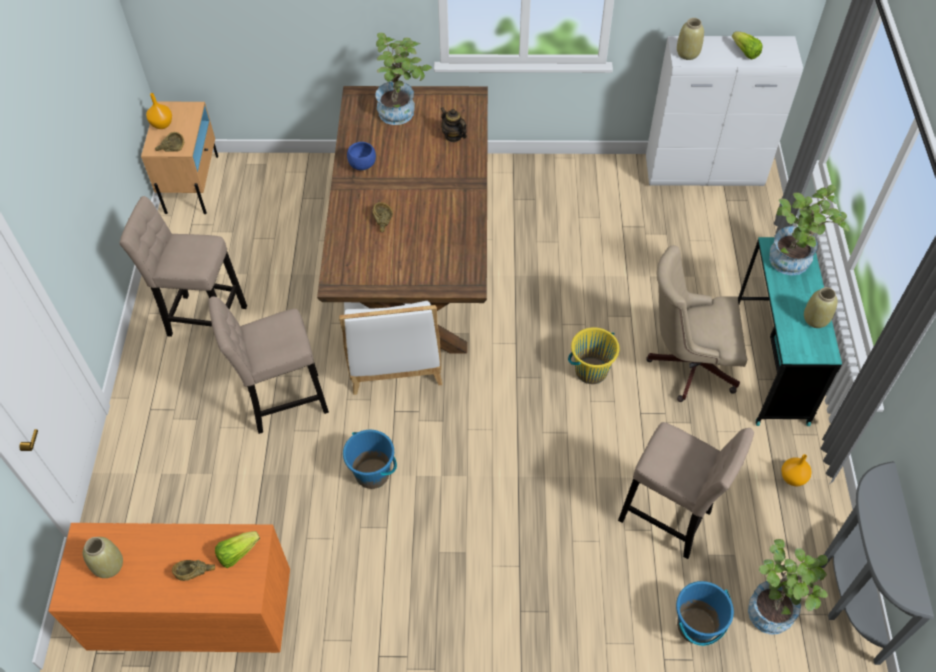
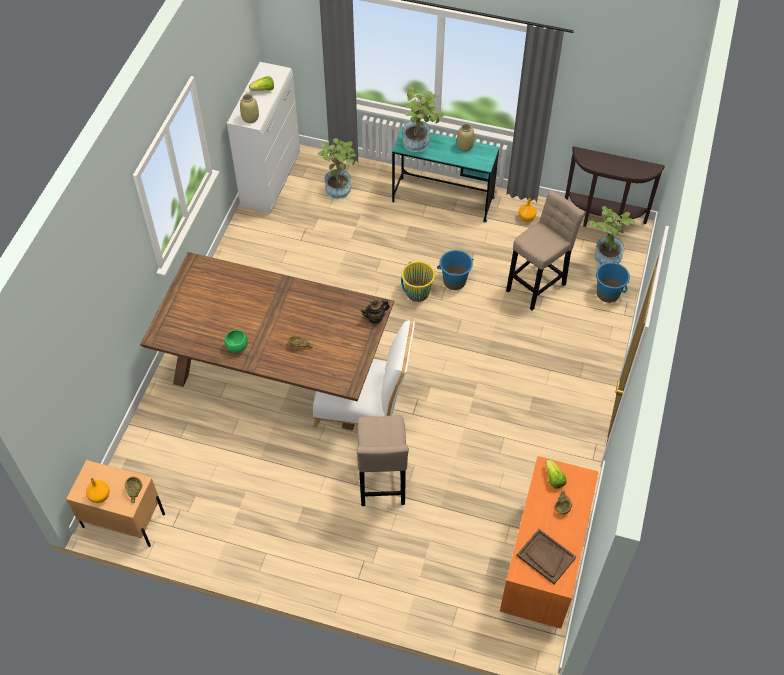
camera: 75 degrees left, 0 degrees up
(109, 565) = (545, 557): beige vase -> brown tray
(203, 319) = (281, 529): beige stool -> none
(362, 165) = (237, 347): blue bowl -> green bowl
(372, 473) = (460, 437): blue bucket -> blue bucket (454, 281)
(402, 112) = (191, 311): potted plant -> potted plant (339, 187)
(453, 136) = (232, 284): teapot -> teapot (375, 318)
(687, 364) = (429, 241): beige office chair -> none
(845, 592) = (603, 221): grey console table -> brown console table

